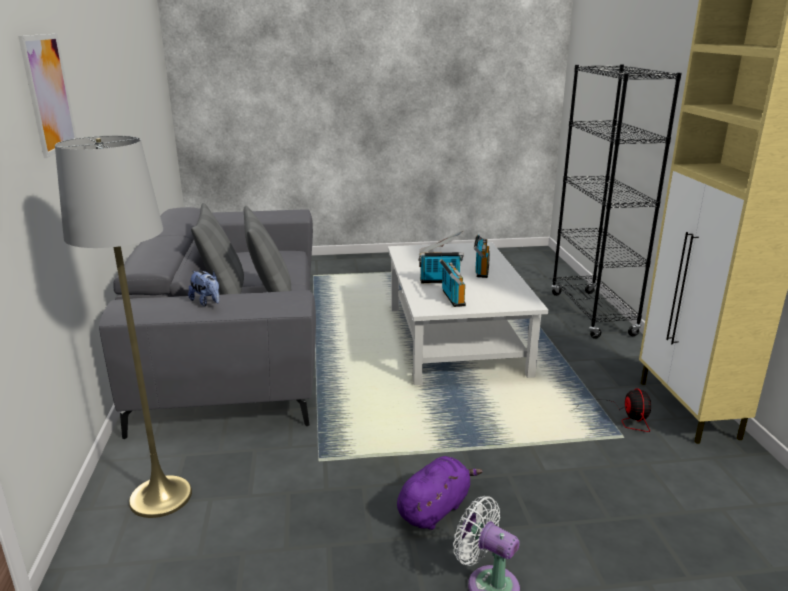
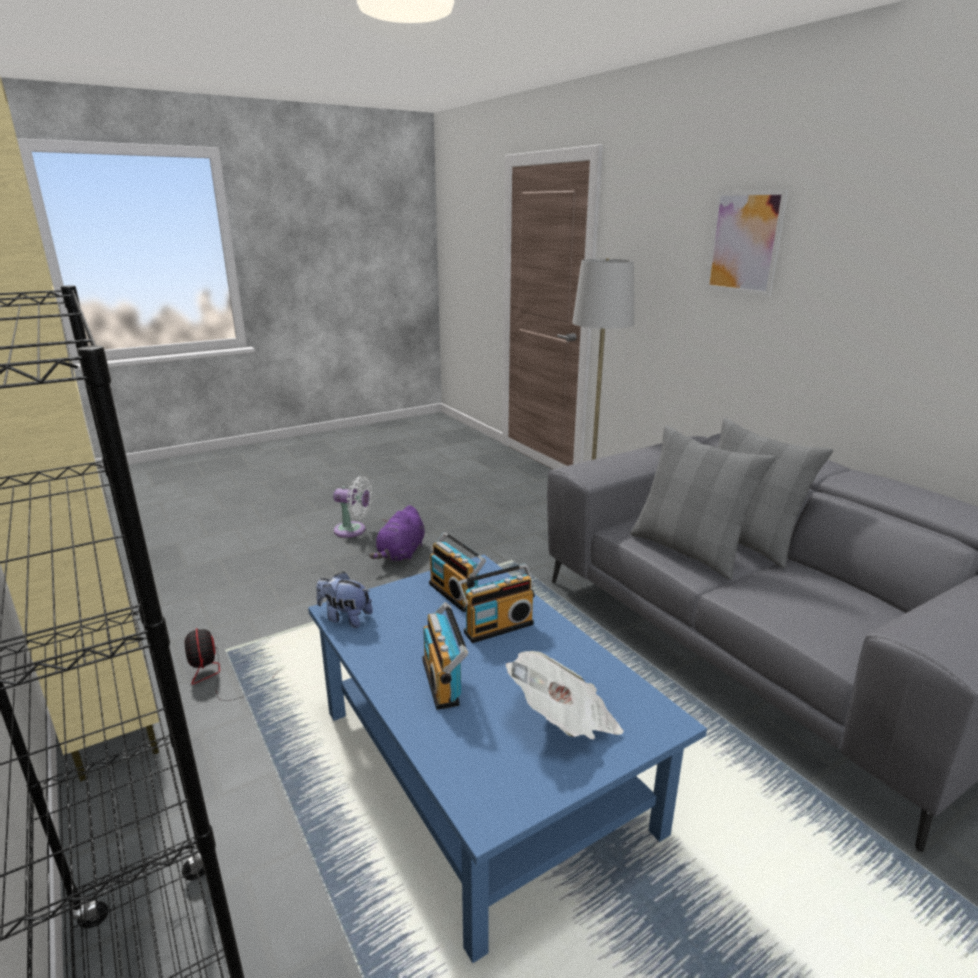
camera: 155 degrees right, 0 degrees up
(207, 302) = (644, 453): plush toy -> plush toy (345, 618)
(454, 339) = (483, 767): white coffee table -> blue coffee table

